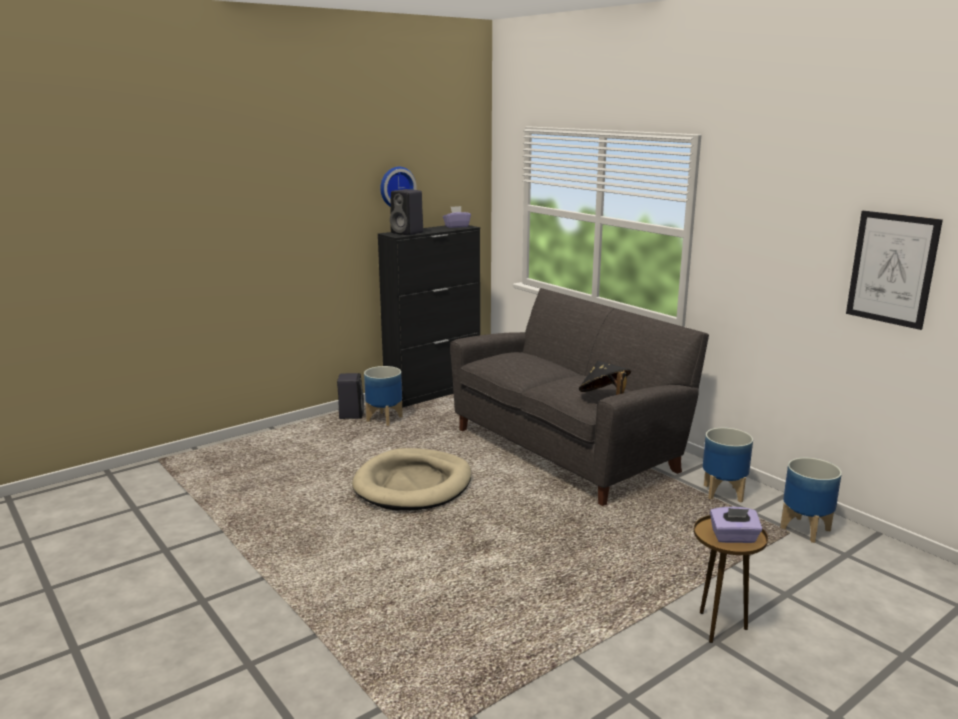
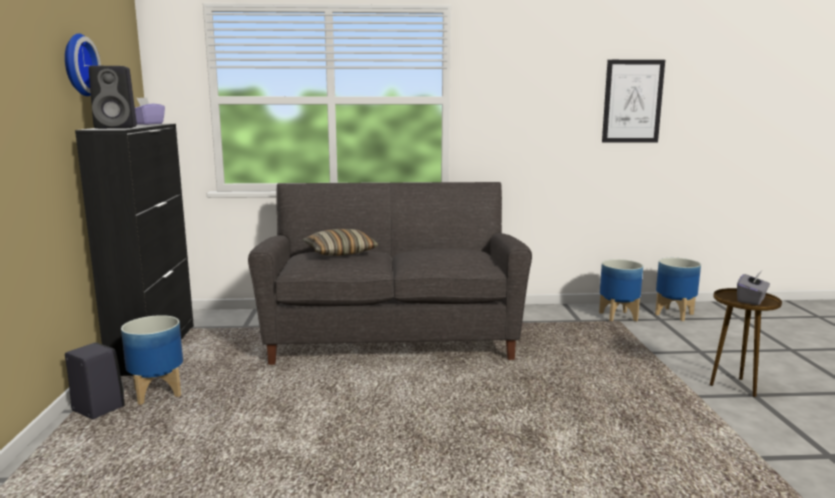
camera: 55 degrees left, 5 degrees down
(413, 484) = (348, 429): beige dog bed -> none
(526, 359) = (340, 252): none -> pillow
(604, 396) = (481, 253): black hat -> none
(723, 493) = (542, 318): planter -> planter (674, 314)
(734, 537) = (751, 300): purple tissue box -> grey tissue box

